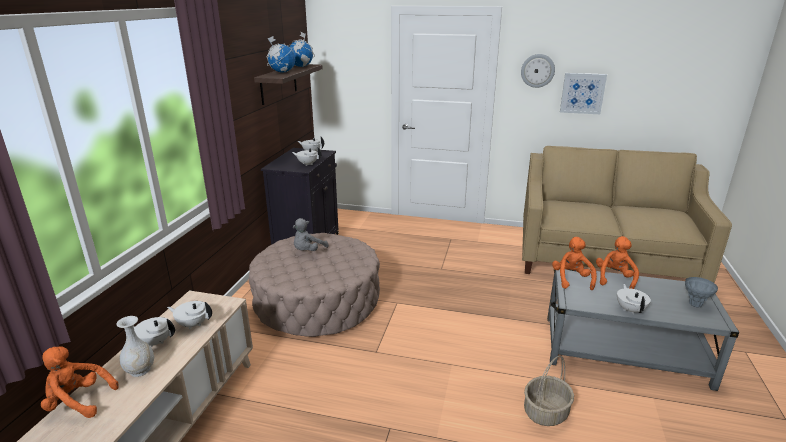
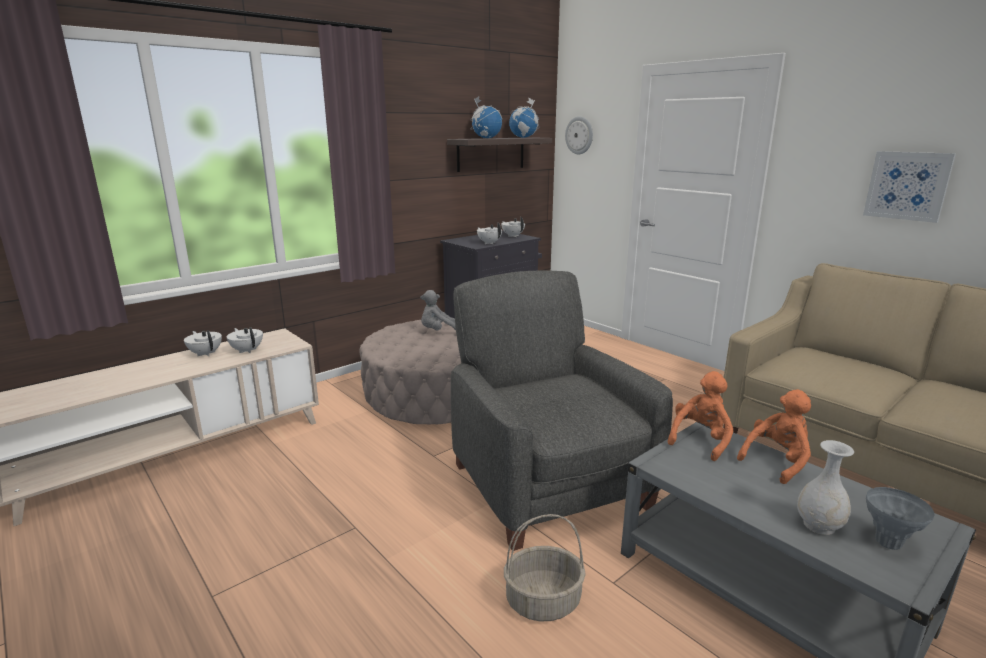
camera: 35 degrees right, 5 degrees down
(78, 402) = (106, 373): orange plush toy -> none
(140, 370) = (167, 367): white vase -> white vase (819, 525)
(467, 339) = (548, 483): none -> grey armchair
(537, 70) = (832, 148): wall clock -> wall clock (579, 135)
(630, 309) = (742, 503): white teapot -> none

